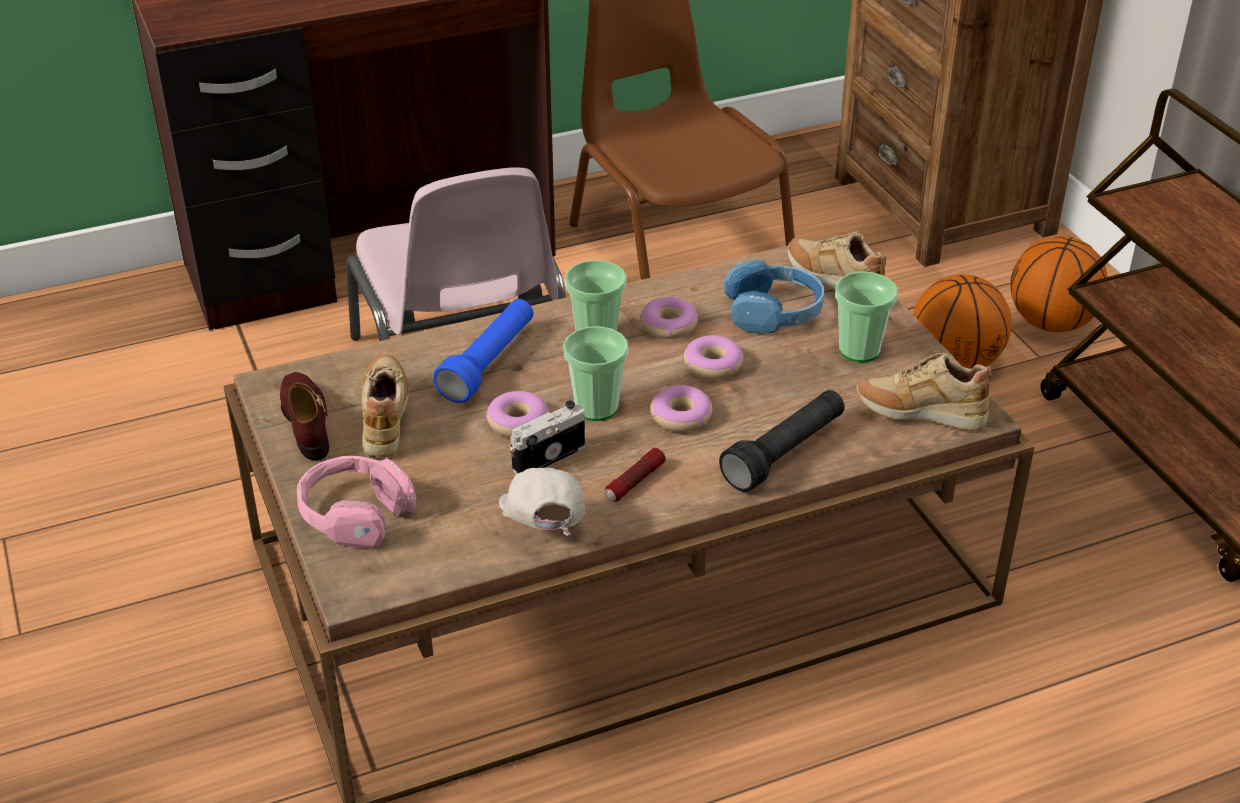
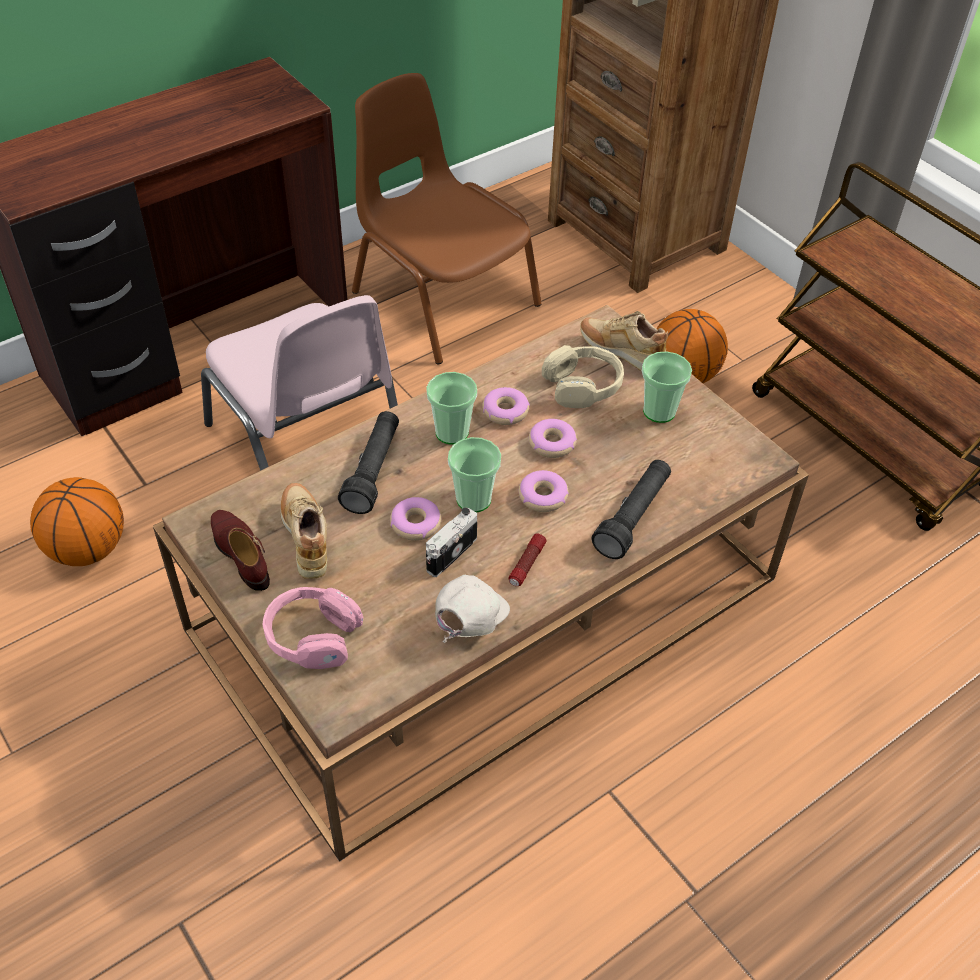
camera: 15 degrees left, 10 degrees up
(489, 363) = (373, 471): blue flashlight -> black flashlight
(542, 528) = (468, 621): white cap -> white cap turned 60 degrees clockwise
(774, 312) = (583, 386): blue headphones -> beige headphones
(919, 414) = (722, 464): beige shoe -> none
(1050, 323) = (743, 329): basketball -> basketball (87, 549)

